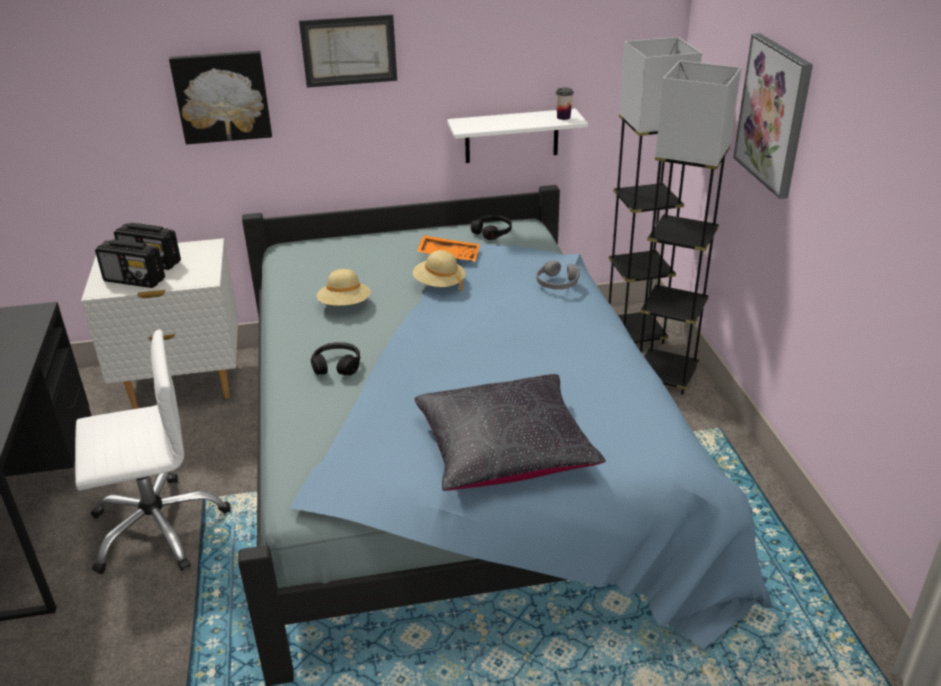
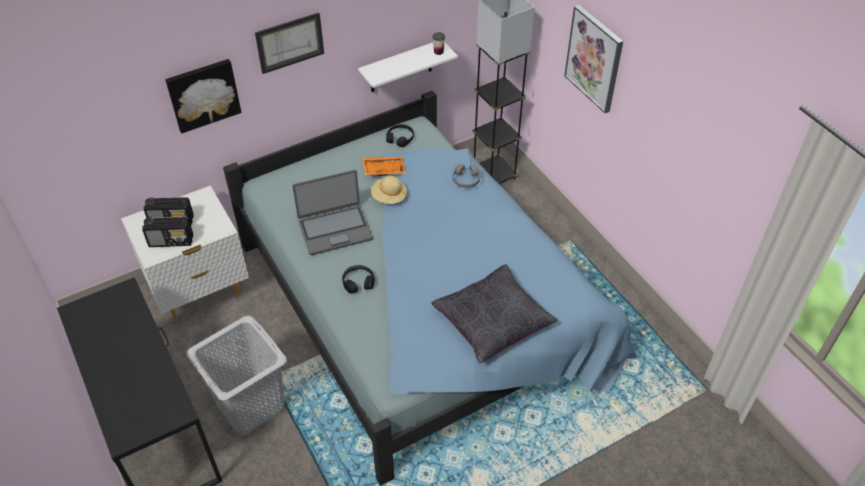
camera: 20 degrees left, 15 degrees up
(157, 527) = (251, 405): white office chair -> grey laundry basket
(345, 305) = (335, 229): beige hat -> laptop
(666, 376) = (525, 206): grey floor lamp -> none

